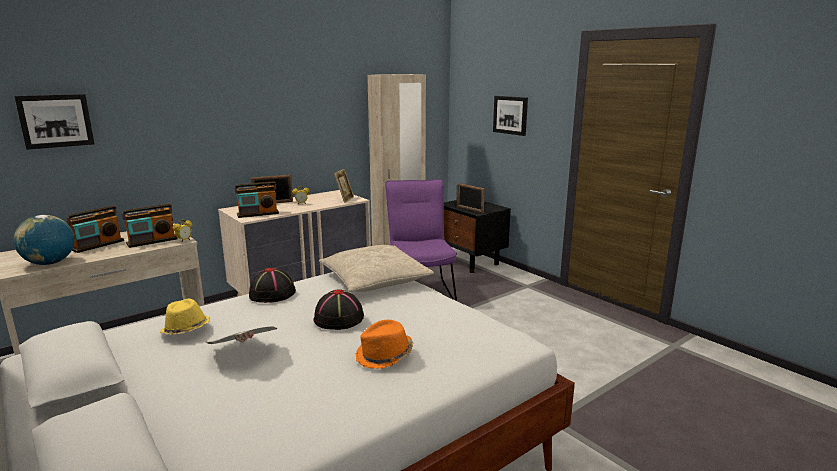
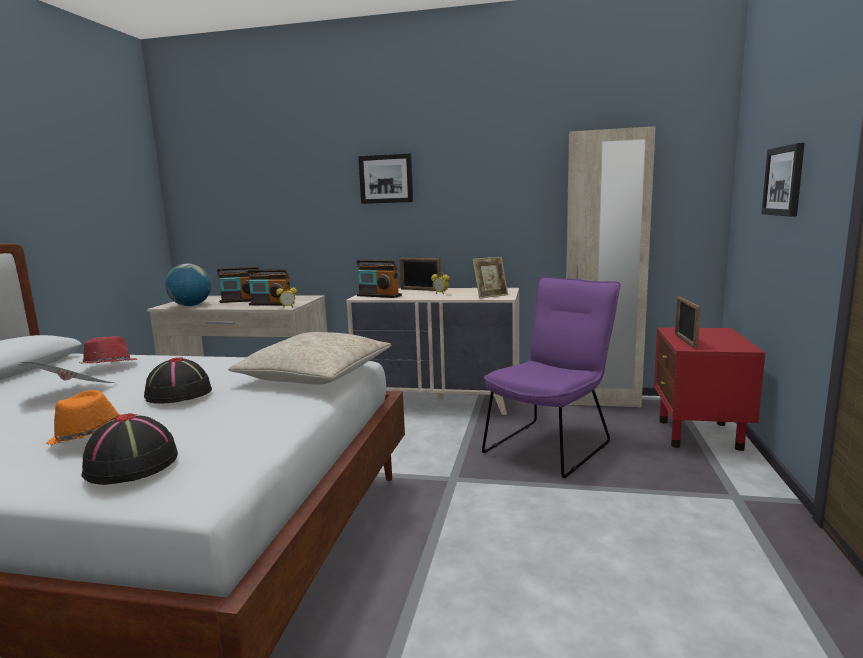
camera: 50 degrees right, 5 degrees down
(55, 121) = (241, 190): picture -> picture (386, 179)
(186, 330) = (108, 366): yellow hat -> red hat
(272, 294) = (220, 360): black hat -> black hat (132, 465)
(472, 263) = (699, 435): black nightstand -> red nightstand

